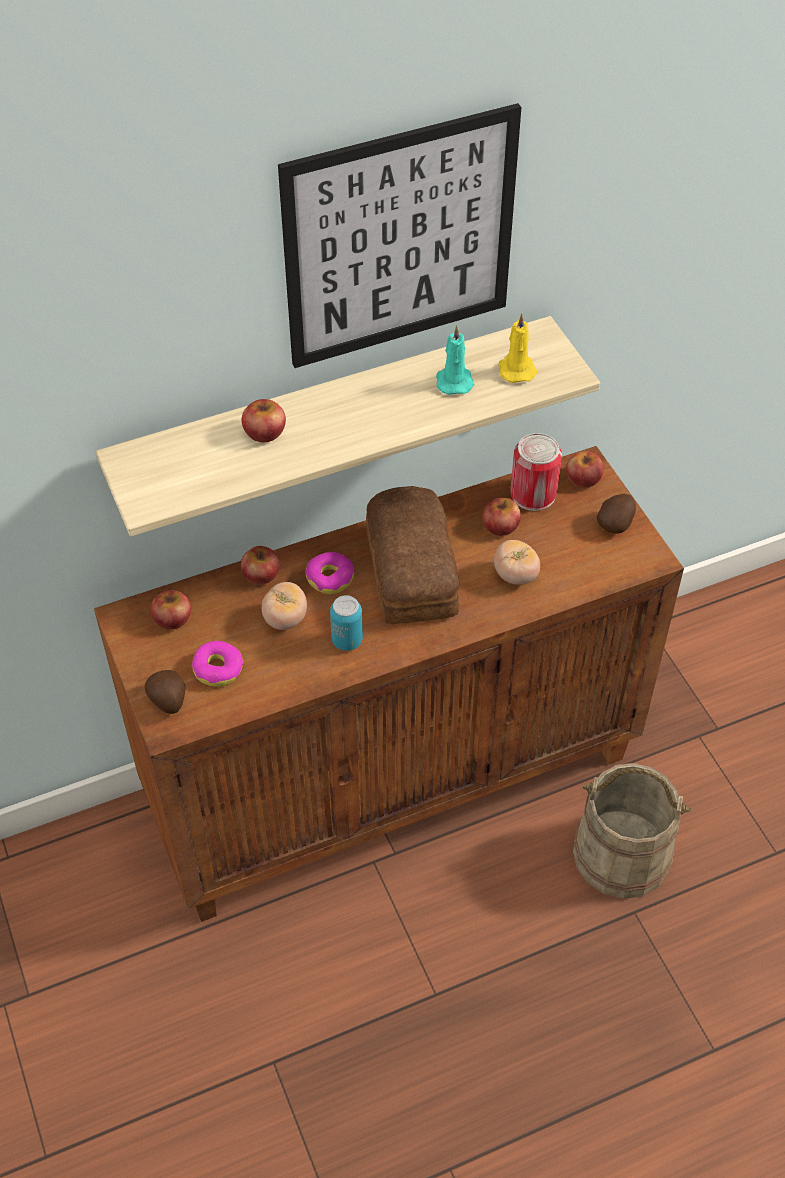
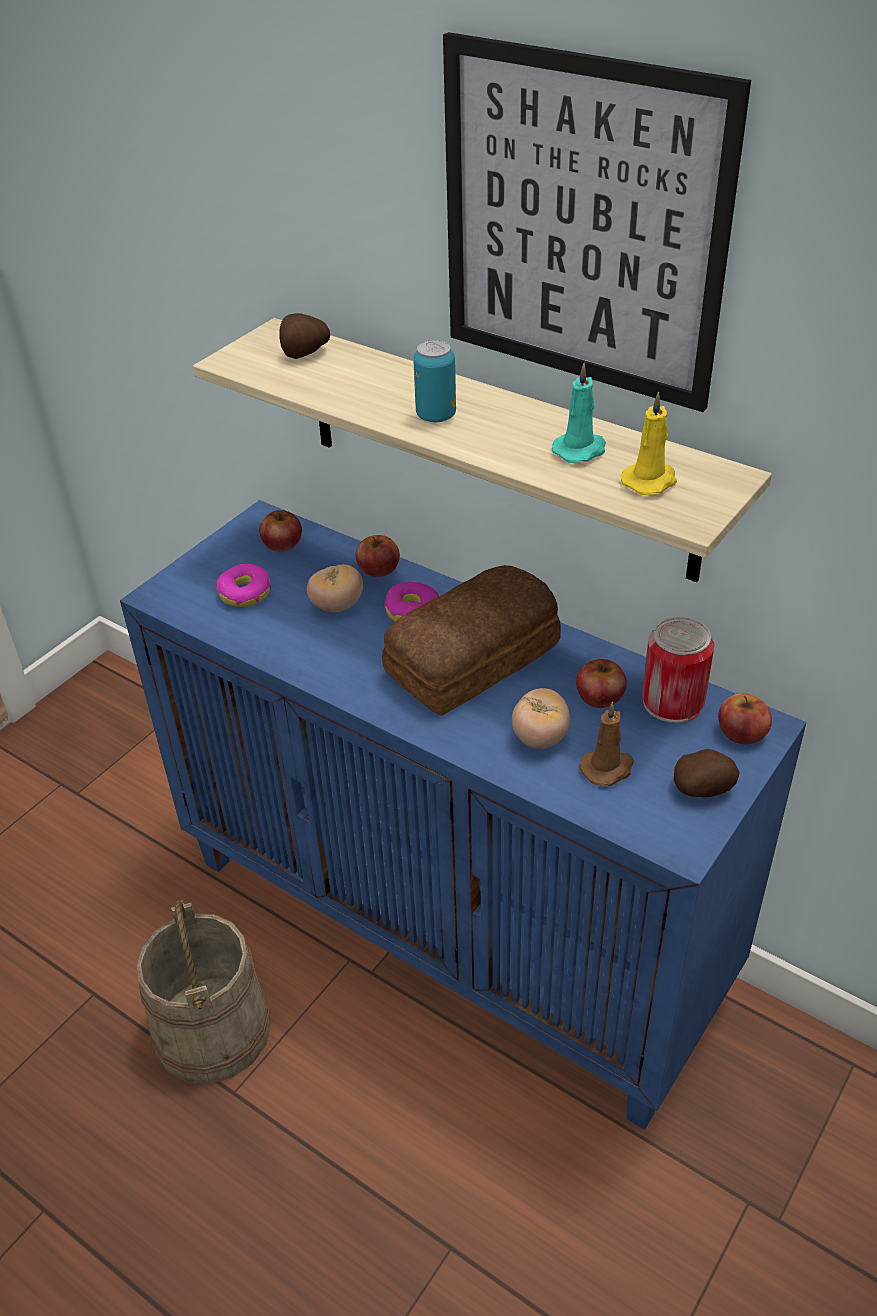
camera: 60 degrees right, 10 degrees down
(168, 701) = (187, 582): potato -> potato (304, 353)
(264, 431) = (382, 379): apple -> none
(347, 640) = (343, 655): can -> can (436, 416)
(394, 778) = (454, 926): brown cabinet -> blue cabinet
(566, 557) = (608, 768): none -> brown candle
(622, 853) = (519, 1193): beige bucket -> beige bucket (213, 1029)

